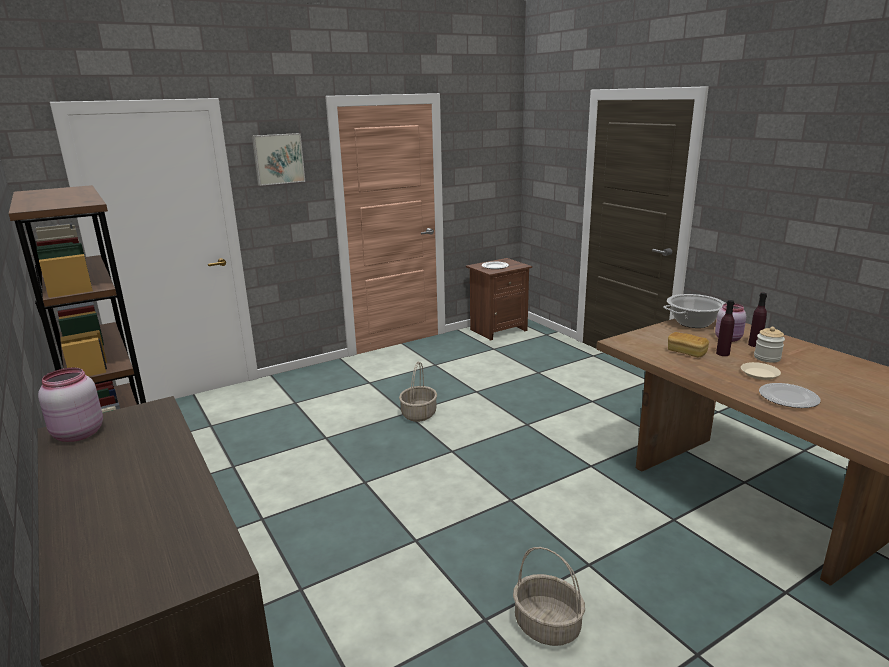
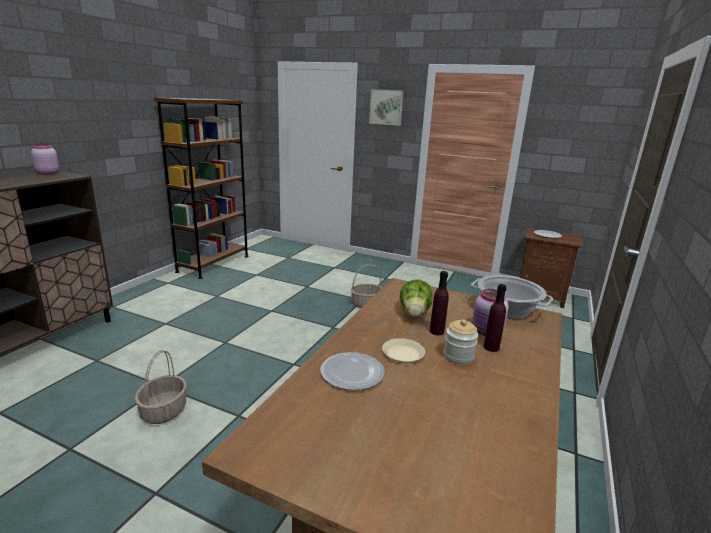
camera: 55 degrees right, 0 degrees up
(686, 352) = (414, 314): bread -> lettuce

